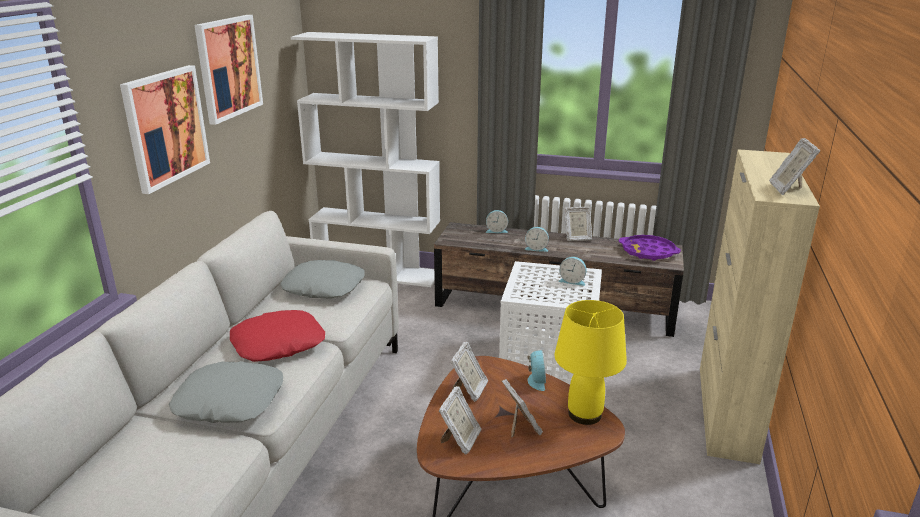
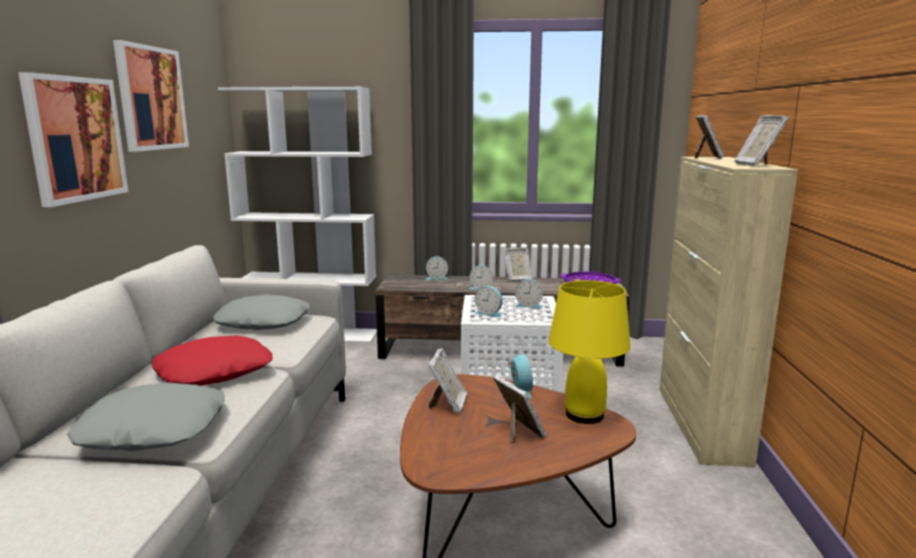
camera: 10 degrees left, 10 degrees down
(460, 440) = (452, 452): picture frame -> picture frame (707, 158)
(531, 289) = (489, 313): none -> alarm clock

